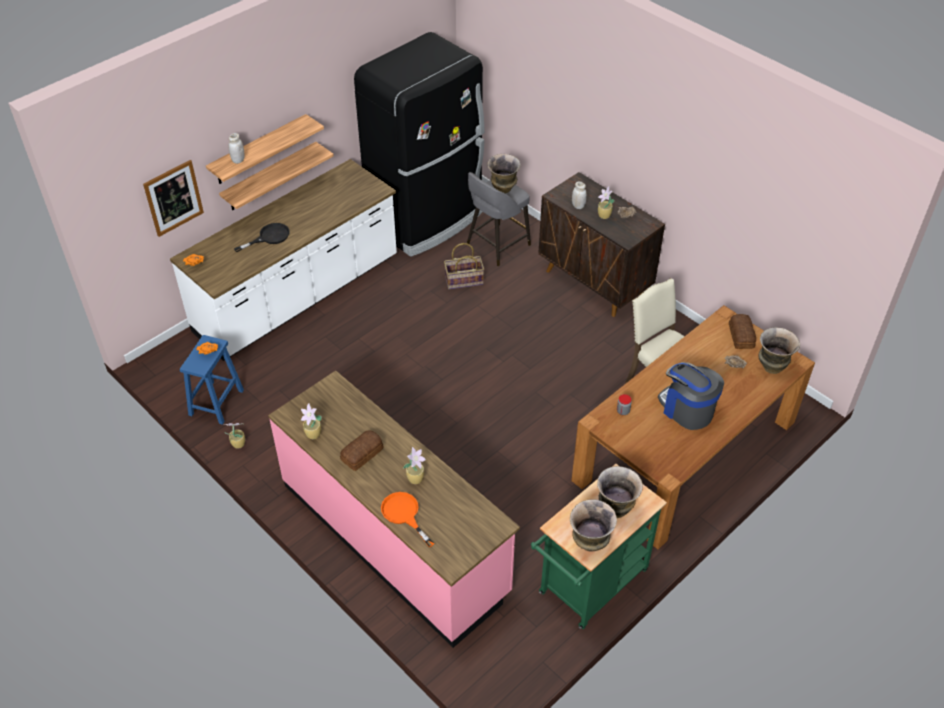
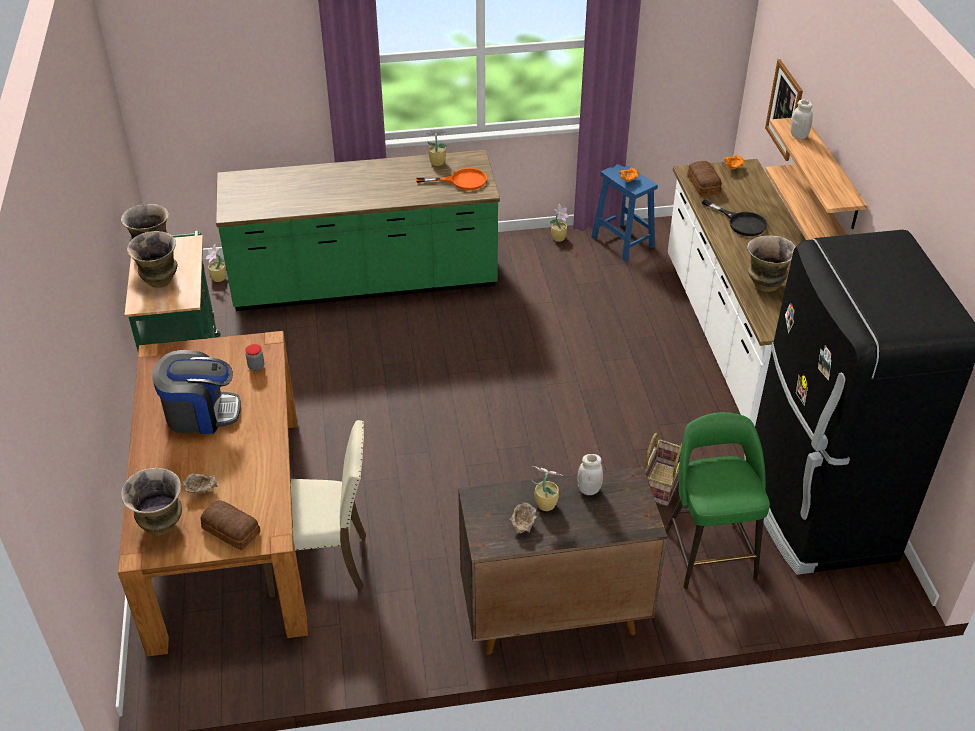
camera: 125 degrees right, 5 degrees down
(269, 237) = (741, 222): black frying pan -> black frying pan turned 45 degrees counterclockwise
(363, 454) = (386, 178): bread -> bread (703, 185)
(395, 538) = (365, 282): pink counter -> green counter
(404, 515) = (303, 175): orange frying pan -> orange frying pan (461, 181)
(416, 478) = (328, 193): potted plant -> potted plant (218, 279)
(496, 245) = (709, 551): grey stool -> green stool
(503, 189) = (727, 488): vase -> vase (764, 285)

